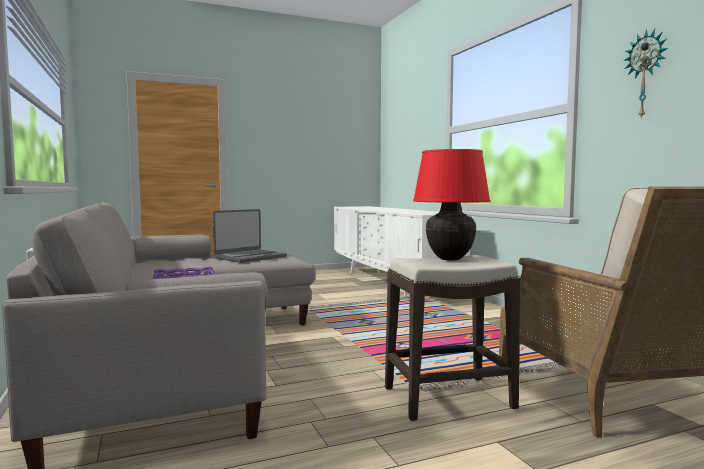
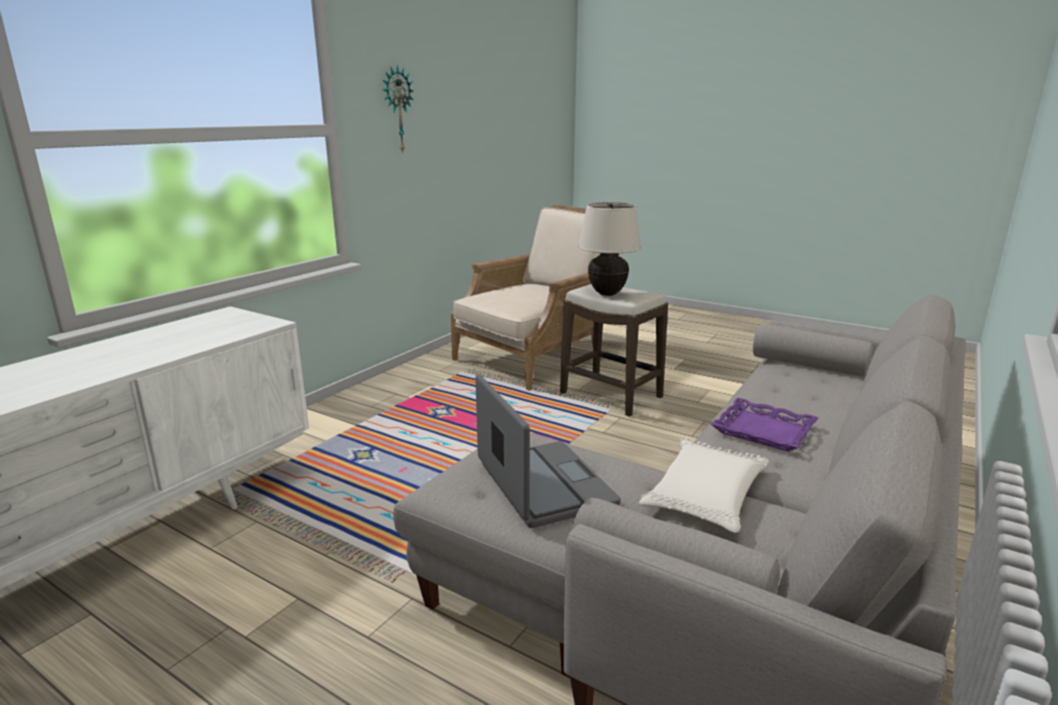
camera: 125 degrees left, 15 degrees up
(186, 266) = (705, 492): none -> white pillow
(250, 257) = (543, 485): laptop -> laptop turned 60 degrees clockwise
(449, 259) = (607, 293): red table lamp -> beige table lamp

